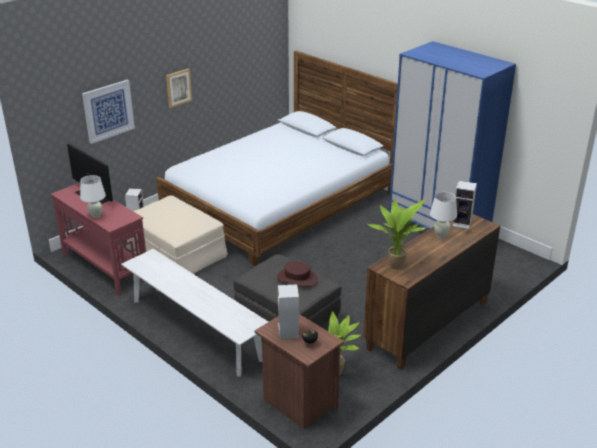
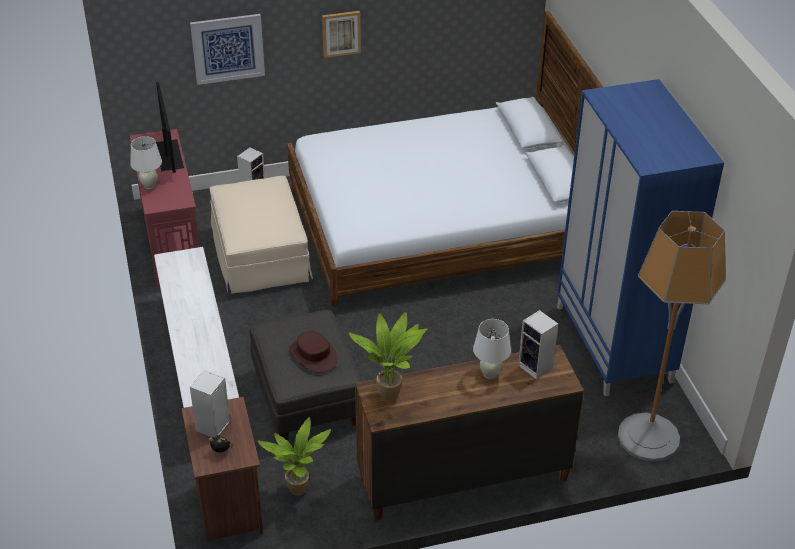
camera: 30 degrees right, 10 degrees up
(505, 266) = (648, 438): none -> floor lamp

